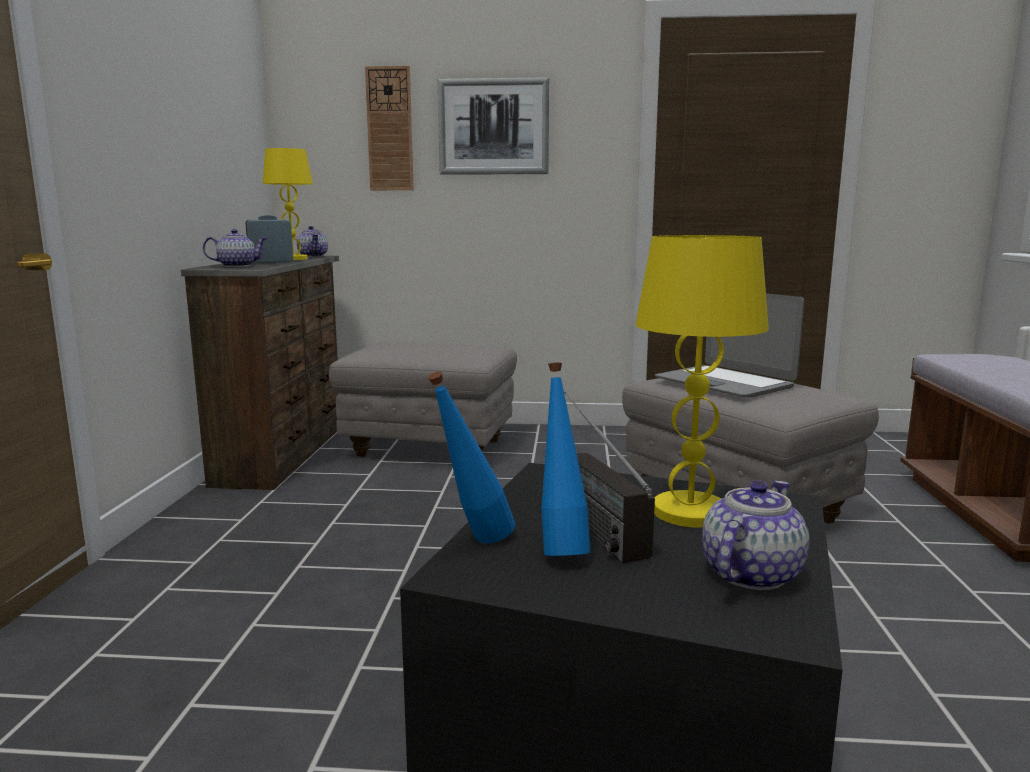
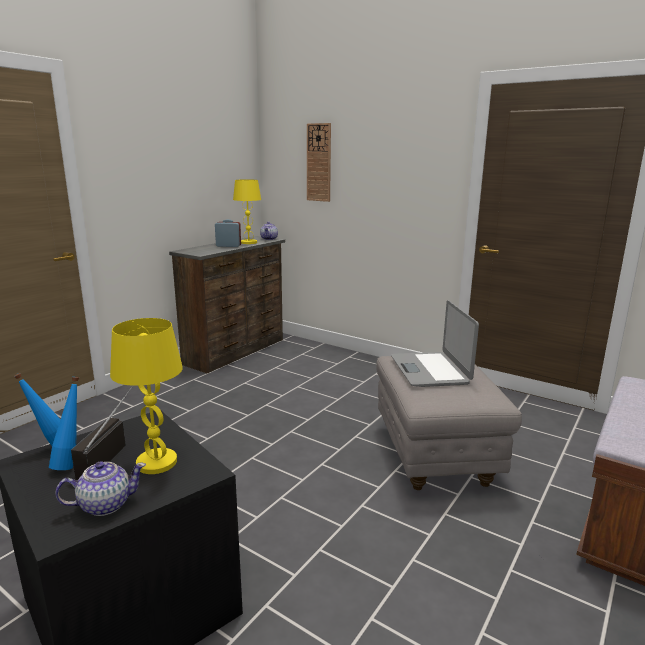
camera: 30 degrees right, 5 degrees up
(237, 266) = (200, 250): teapot -> none
(428, 449) = (309, 364): grey ottoman -> none
(493, 127) = (376, 163): picture -> none

